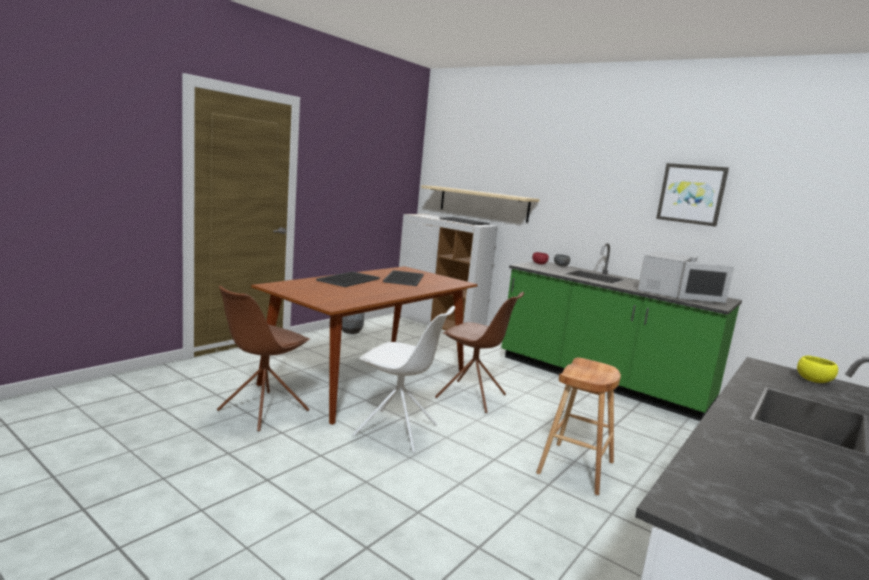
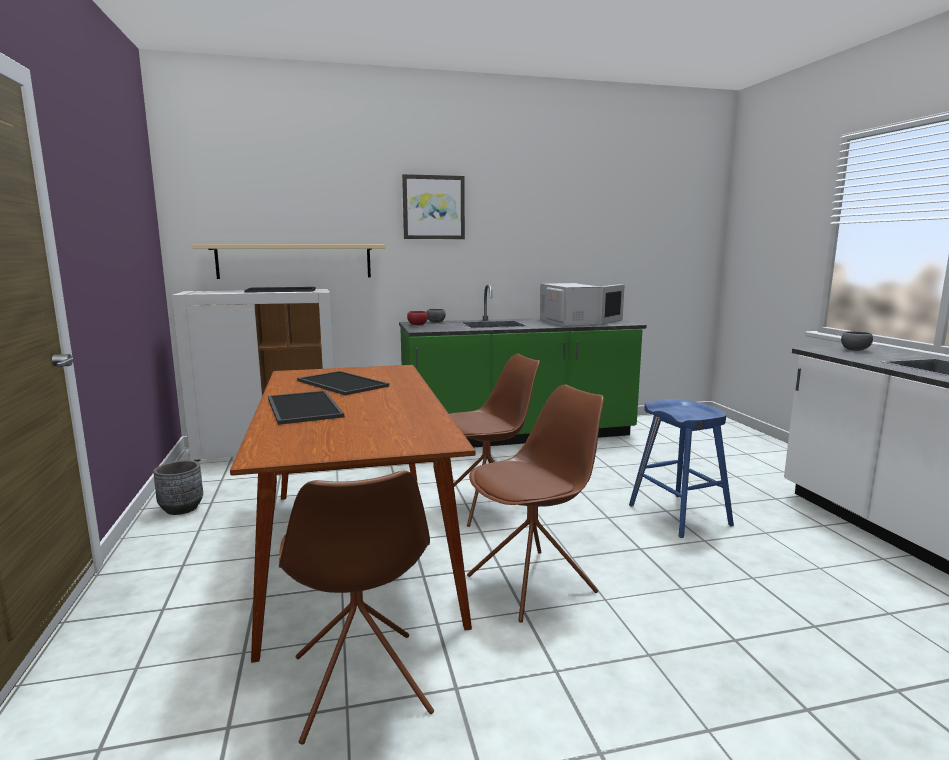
camera: 50 degrees left, 0 degrees up
(397, 431) = (533, 583): white chair -> brown chair
(575, 467) = (678, 515): brown stool -> blue stool
(691, 194) = (552, 220): picture -> picture (433, 207)
(814, 381) = (855, 350): yellow bowl -> grey bowl

